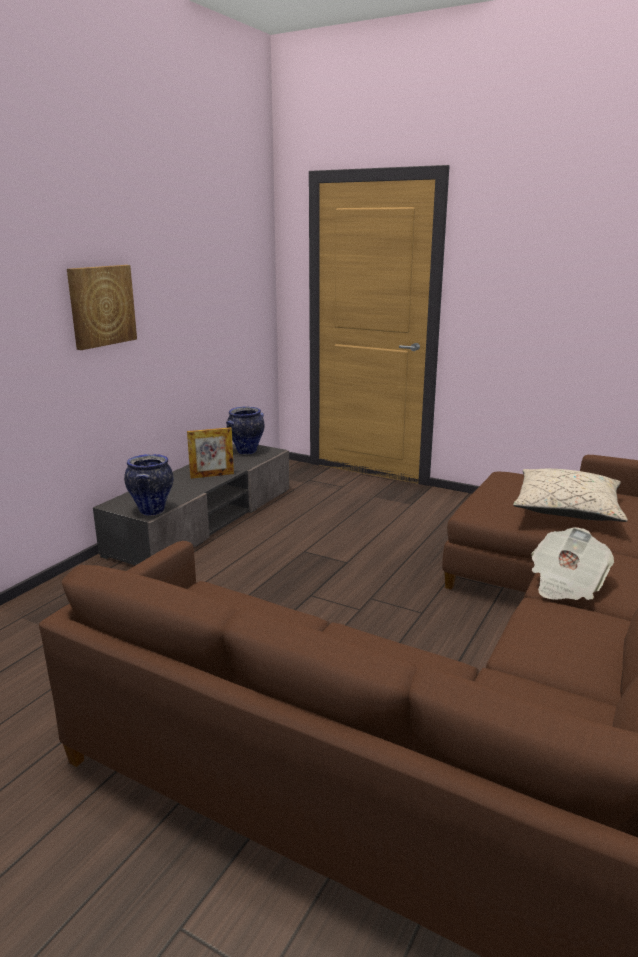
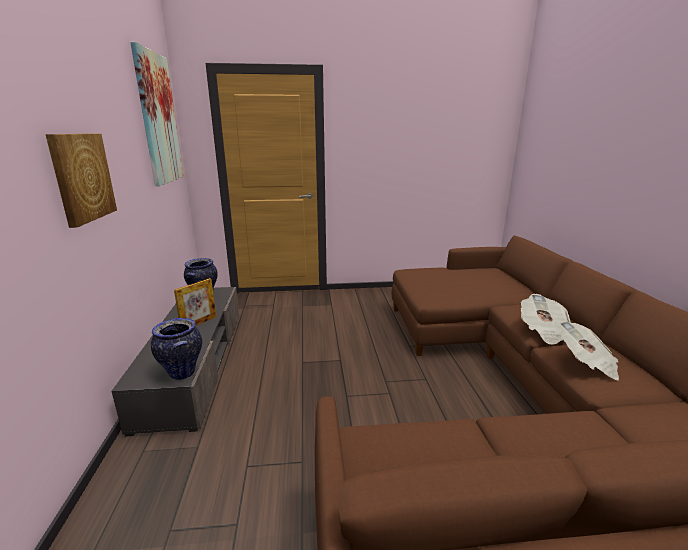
camera: 35 degrees left, 0 degrees up
(233, 243) = (158, 119): none -> picture
(546, 625) = (586, 363): none -> newspaper
(567, 509) = (474, 284): beige pillow -> none

